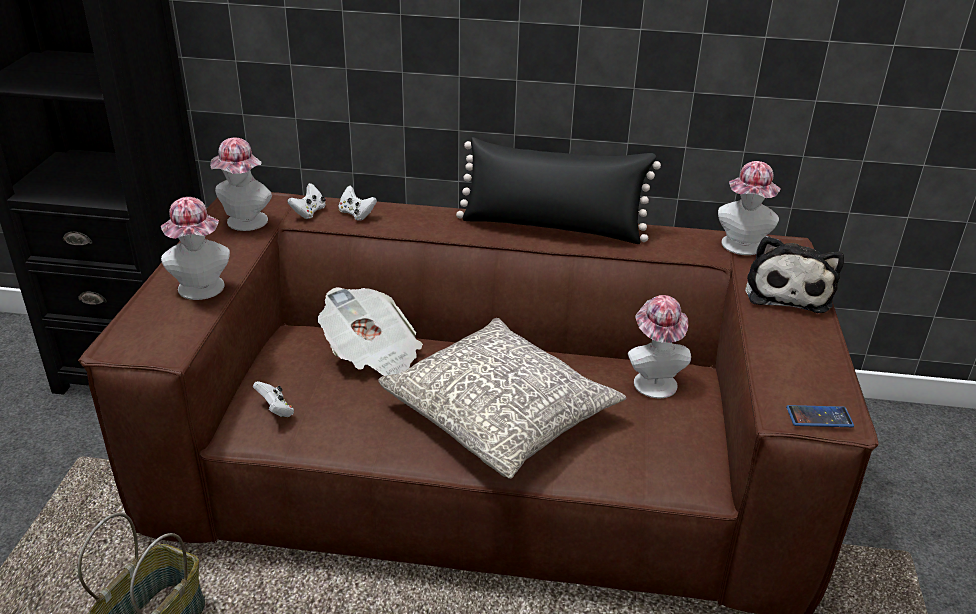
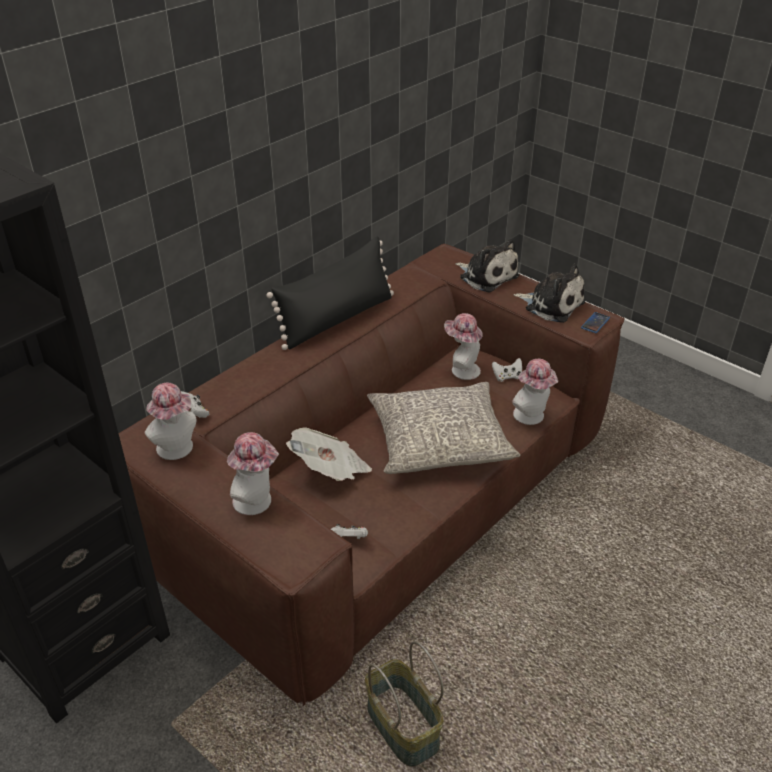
camera: 55 degrees left, 5 degrees up
(356, 214) = (226, 391): white game controller -> white game controller (507, 377)
(742, 248) = (433, 267): hat -> hat (532, 417)
(804, 364) = (551, 305): none -> plush toy

